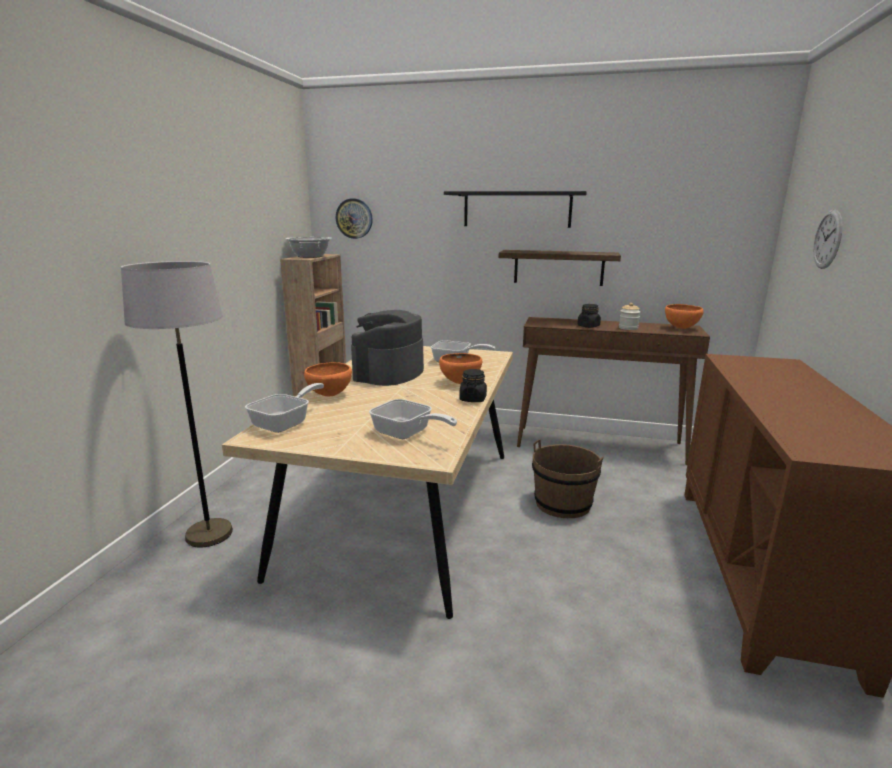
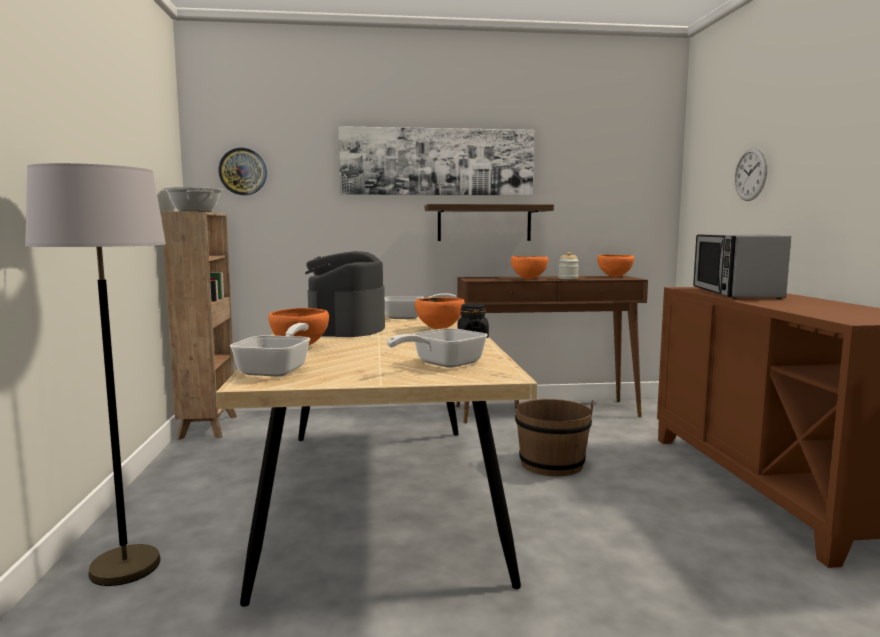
camera: 20 degrees left, 10 degrees down
(407, 434) = (442, 364): frying pan -> frying pan turned 120 degrees clockwise
(517, 209) = (437, 162): black shelf -> picture
(588, 326) = (529, 279): black jar -> orange bowl
(764, 374) = (735, 293): none -> microwave

